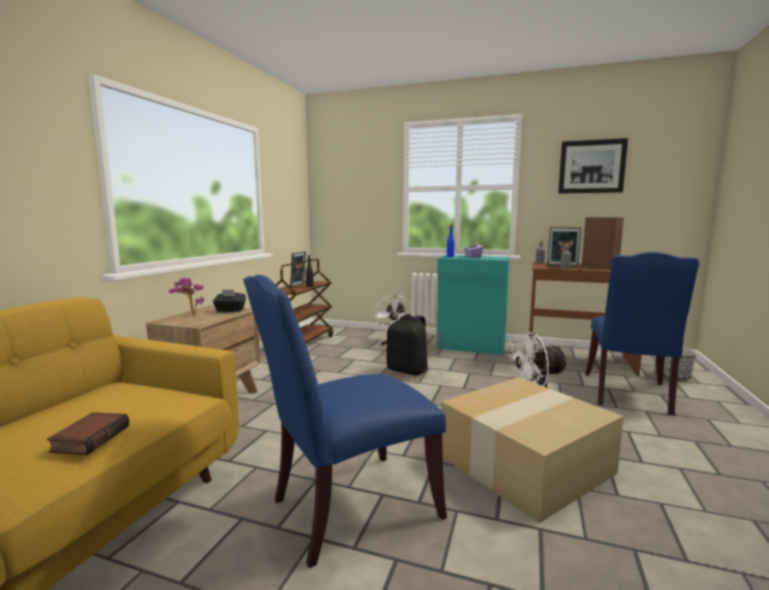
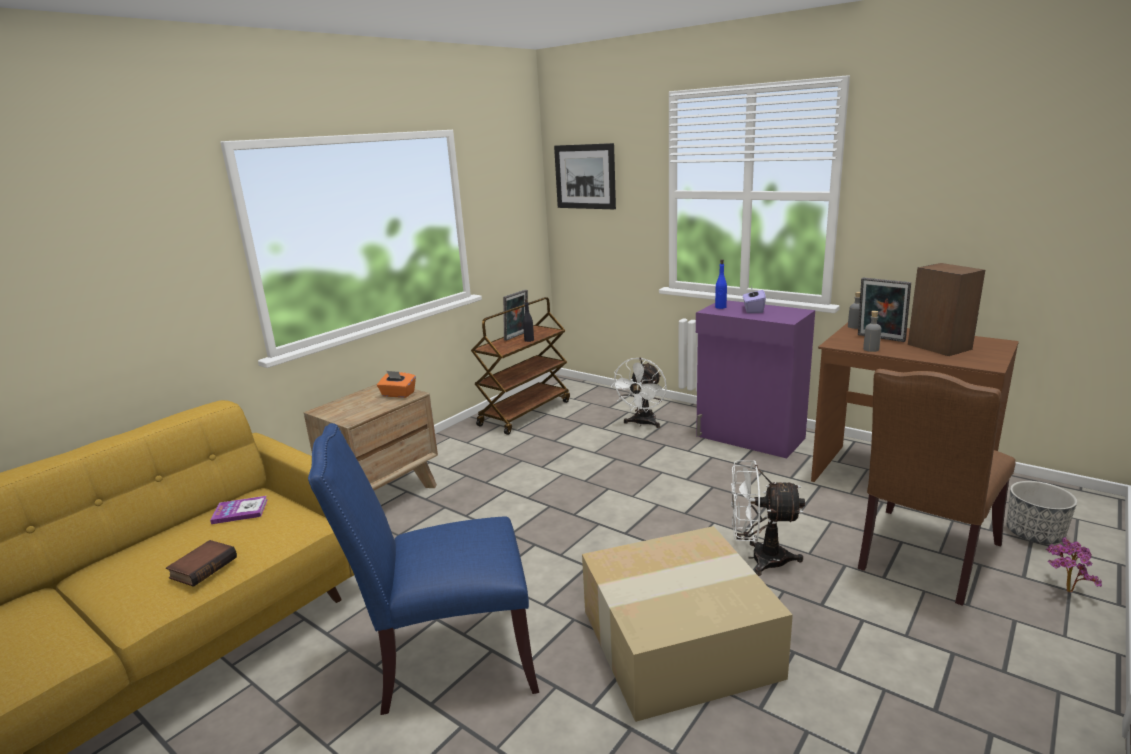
camera: 20 degrees right, 10 degrees up
(109, 395) = (240, 511): none -> book
(190, 315) = (352, 401): potted plant -> potted plant (1064, 591)
(230, 310) = (398, 394): black tissue box -> orange tissue box
(408, 370) = (631, 473): black backpack -> none
(471, 346) = (750, 438): turquoise cabinet -> purple cabinet
(591, 166) = (963, 167): picture -> picture (585, 176)
(629, 395) = (923, 558): blue chair -> brown chair

